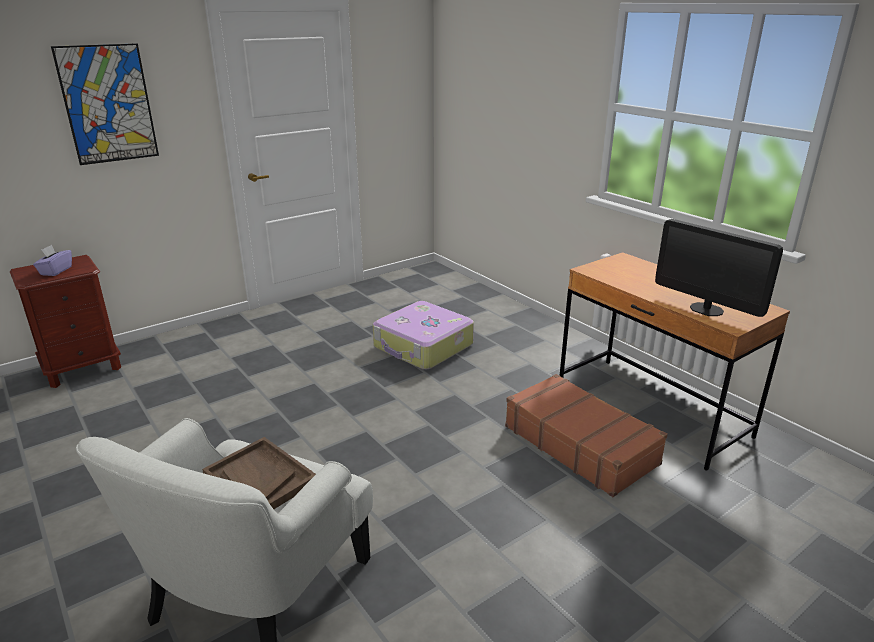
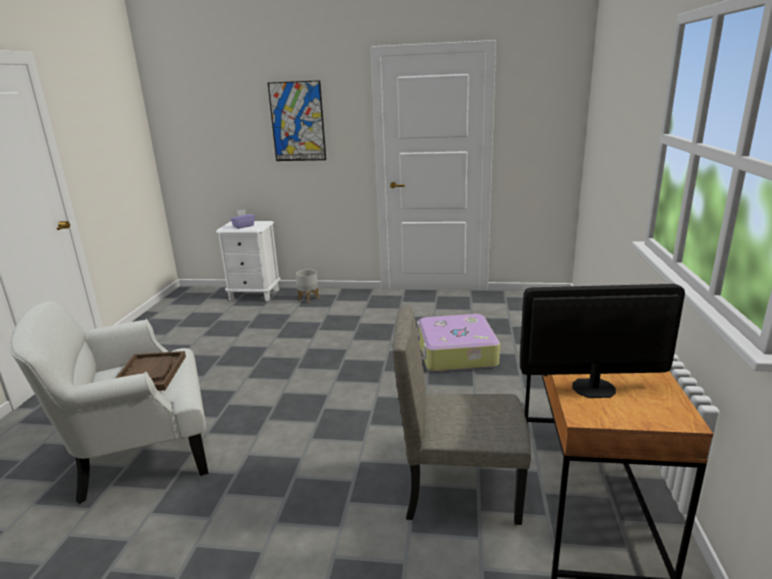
camera: 45 degrees right, 5 degrees down
(83, 368) = (254, 294): brown nightstand -> white nightstand
(176, 348) = (309, 299): none -> grey planter
(580, 444) = (461, 489): brown suitcase -> beige chair
(706, 309) = (593, 388): monitor -> monitor turned 90 degrees clockwise

